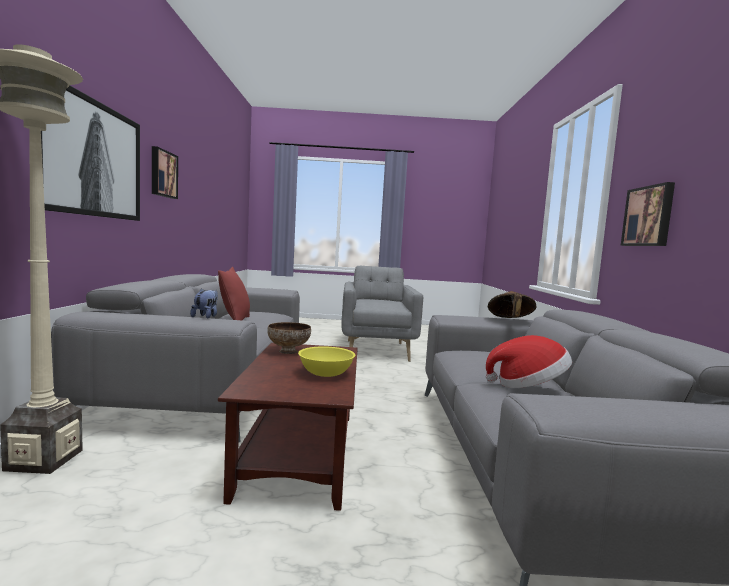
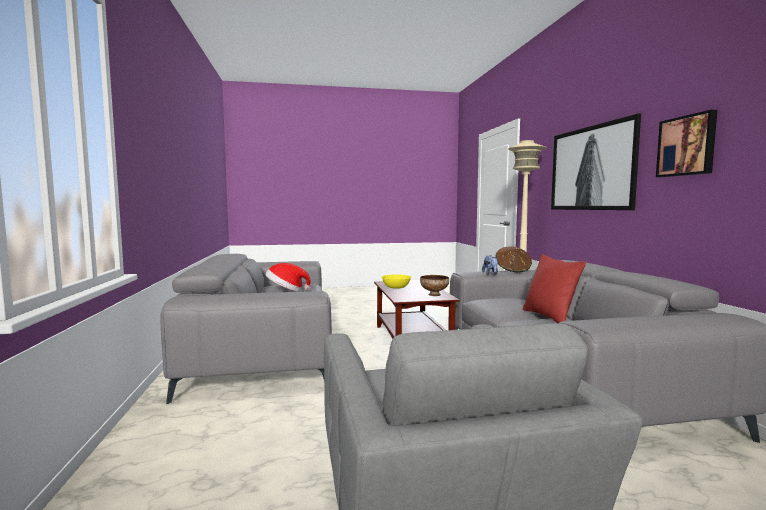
camera: 170 degrees right, 0 degrees up
(510, 320) = (248, 292): brown hat -> brown hat (513, 270)
(649, 216) = (146, 181): picture -> none

